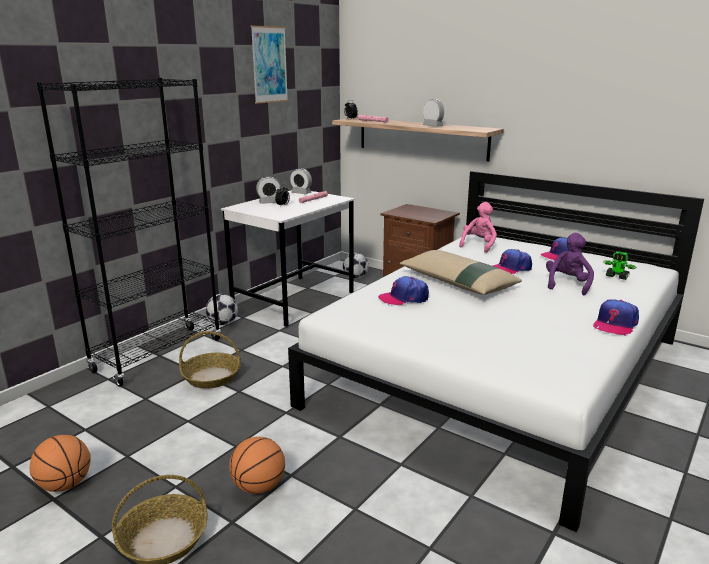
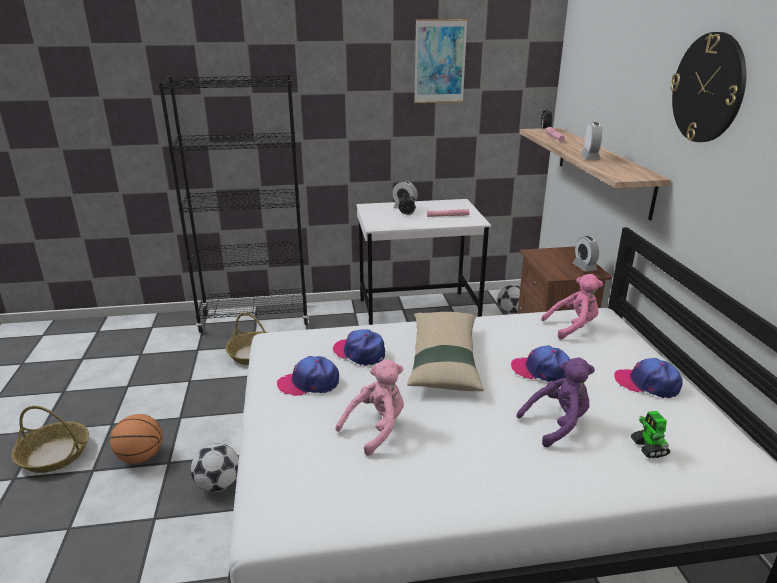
camera: 45 degrees right, 5 degrees up
(65, 485) = (79, 386): basketball -> none
(223, 323) = (333, 312): football -> football (218, 485)
(301, 193) = (456, 205): alarm clock -> alarm clock (584, 267)
(502, 325) = (376, 428): none -> pink plush toy
(527, 63) = (708, 88): none -> wall clock
(615, 324) = (490, 502): cap -> cap (309, 383)

